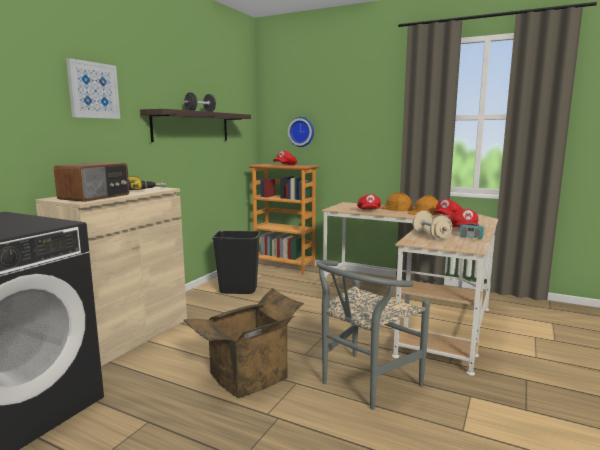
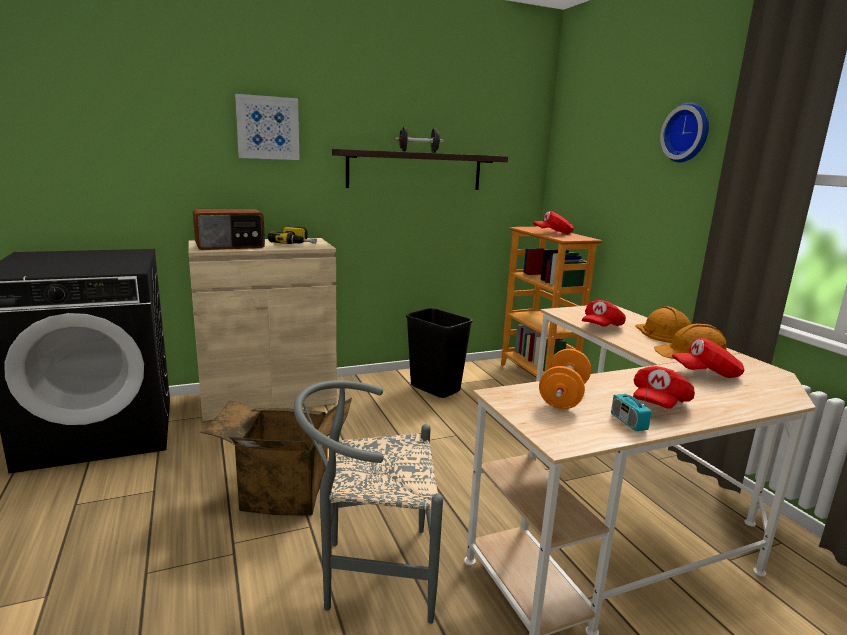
camera: 40 degrees right, 5 degrees up
(301, 132) = (591, 185): wall clock -> wall clock (688, 133)
(431, 236) = (563, 397): beige dumbbell -> orange dumbbell

